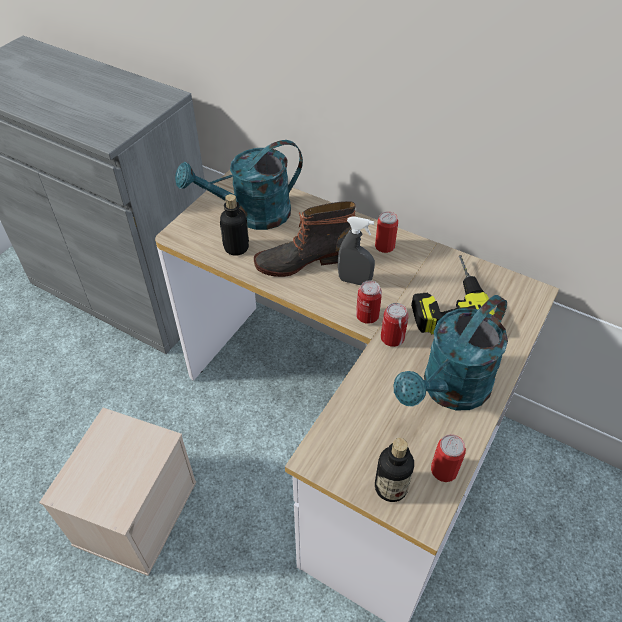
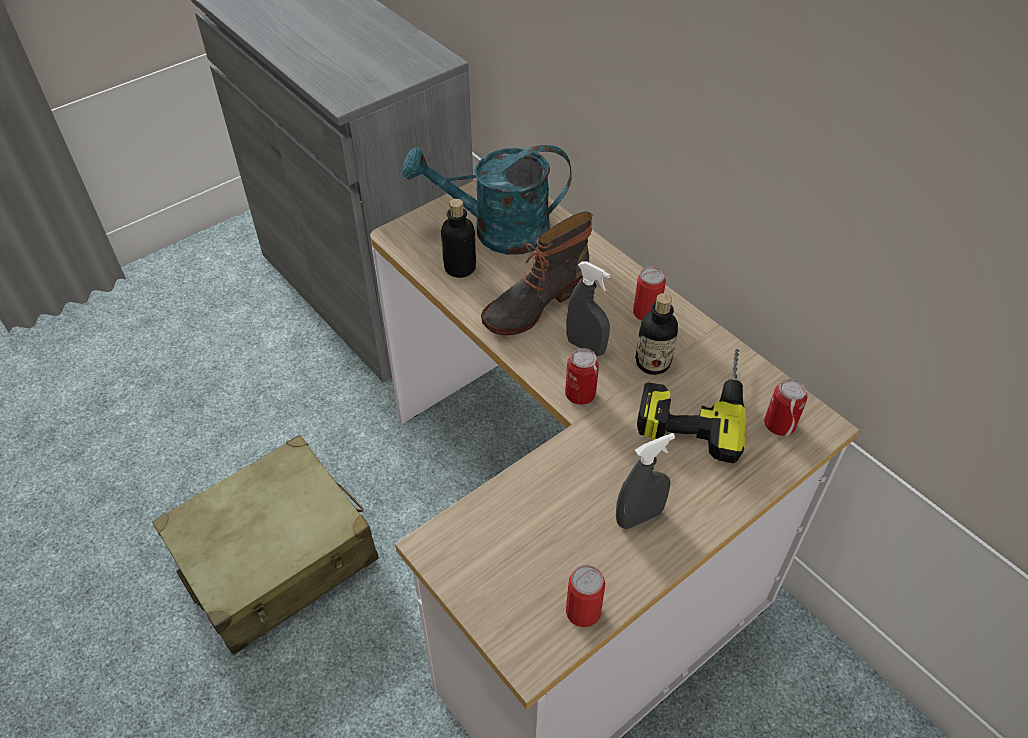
camera: 20 degrees right, 0 degrees up
(135, 511) = (276, 557): beige storage box -> beige suitcase
(303, 259) = (534, 303): boot -> boot turned 45 degrees counterclockwise
(391, 487) = (507, 609): bottle -> bottle (652, 363)
(392, 338) = (598, 431): can -> can (779, 425)
(449, 390) = (639, 517): turquoise watering can -> grey spray bottle

